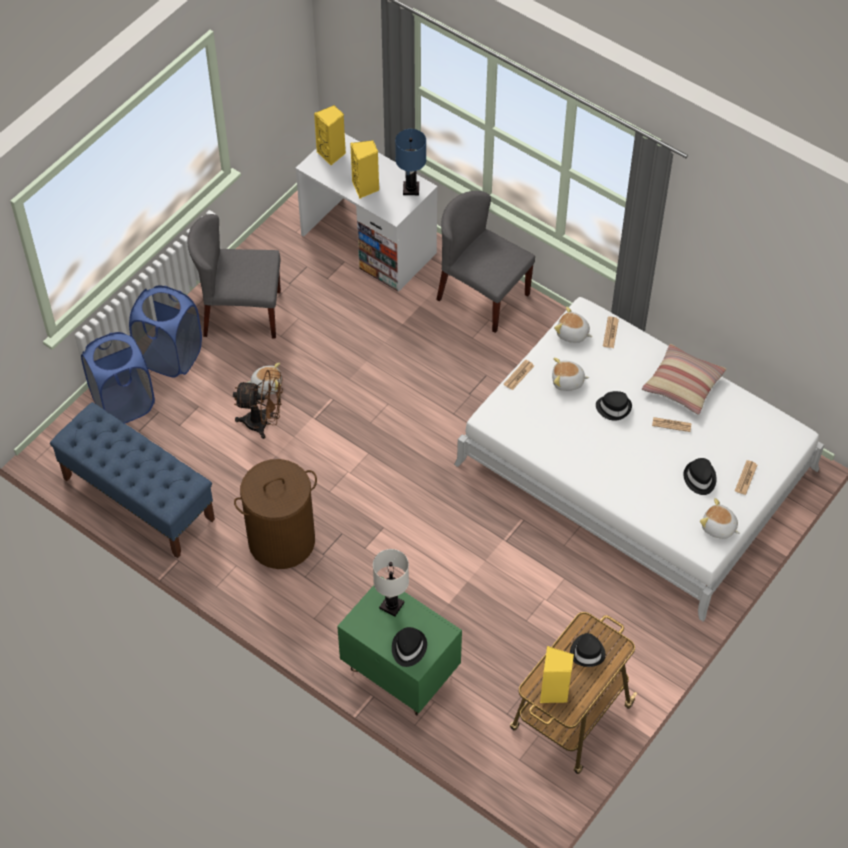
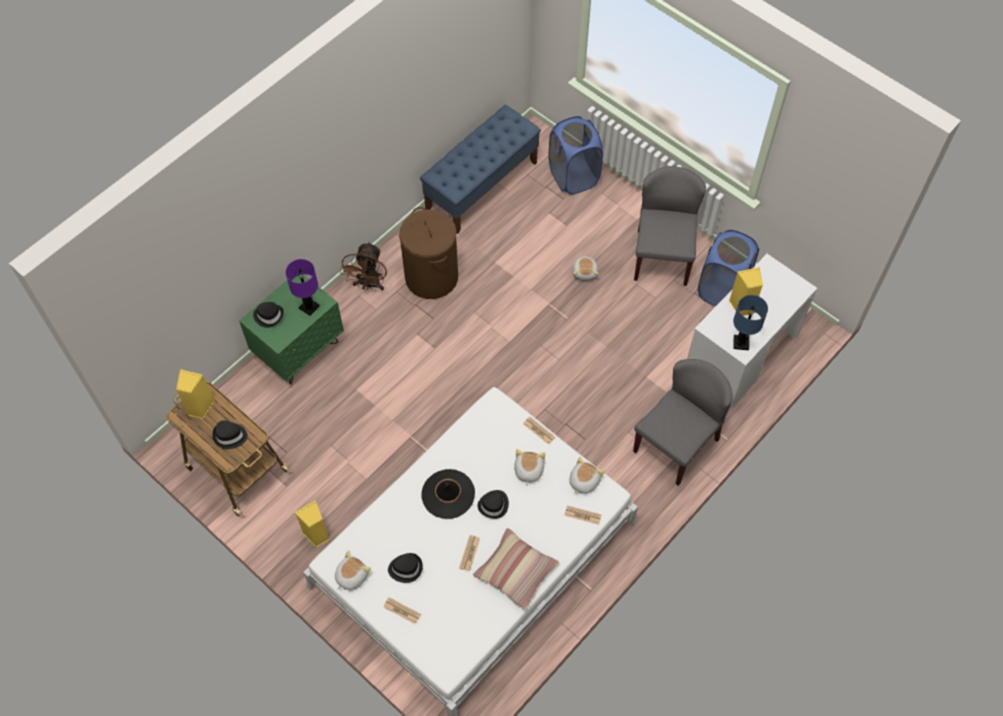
camera: 95 degrees right, 5 degrees up
(170, 356) = (618, 207): blue laundry basket -> blue laundry basket (722, 289)
(263, 423) = (546, 268): brown fan -> brown fan (369, 285)
(332, 154) = (784, 282): yellow speaker -> yellow speaker (317, 535)
(392, 605) = (309, 307): white table lamp -> purple table lamp
(608, 450) = (448, 494): none -> black hat

